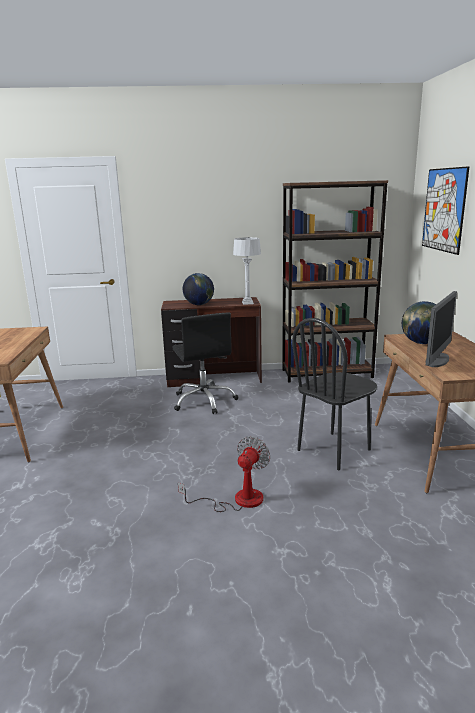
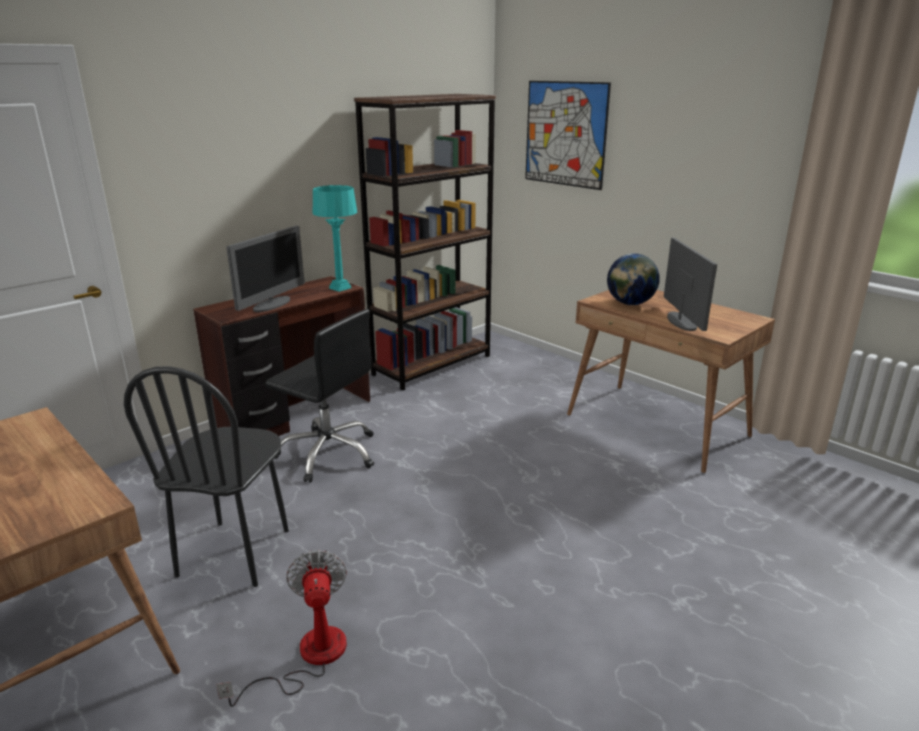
camera: 40 degrees left, 5 degrees up
(199, 304) = (272, 304): globe -> monitor
(238, 500) = (561, 569): fan -> fan (308, 657)
(247, 303) = (340, 288): grey table lamp -> turquoise table lamp
(334, 450) = (569, 460): black chair -> black chair (235, 553)

